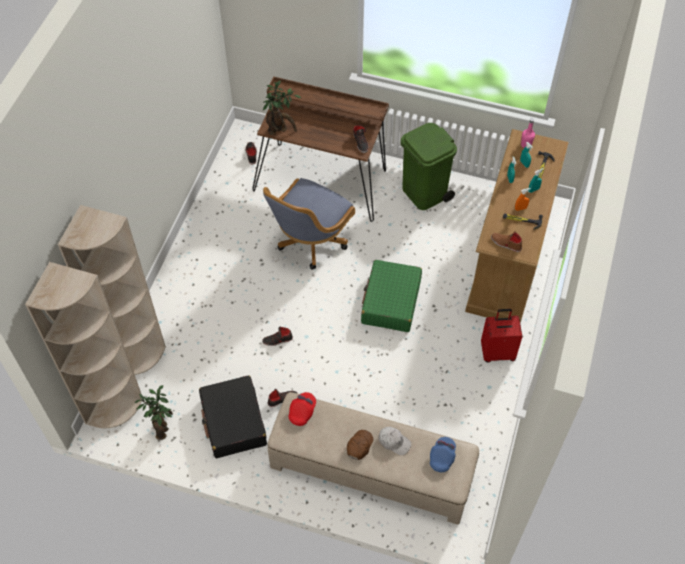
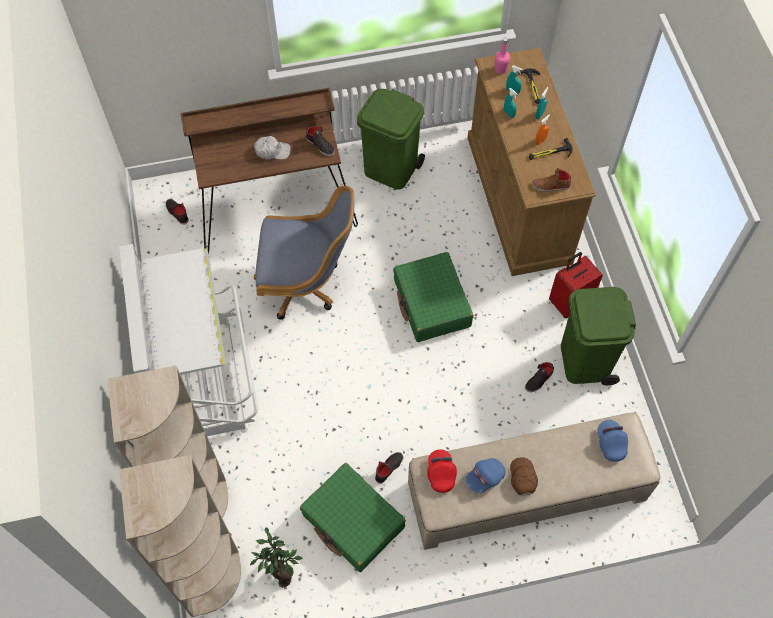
camera: 30 degrees left, 5 degrees up
(198, 277) = (209, 381): none -> white shoe rack
(233, 422) = (353, 522): black suitcase -> green suitcase
(277, 340) = (341, 406): black shoe -> black shoe (539, 380)
(280, 130) = (223, 172): potted plant -> none
(309, 245) = (307, 284): blue office chair -> blue office chair turned 90 degrees counterclockwise
(331, 431) = (484, 478): none -> blue cap
(394, 442) = (554, 454): white cap -> white cap (272, 151)
(480, 400) = (585, 361): none -> green trash can

